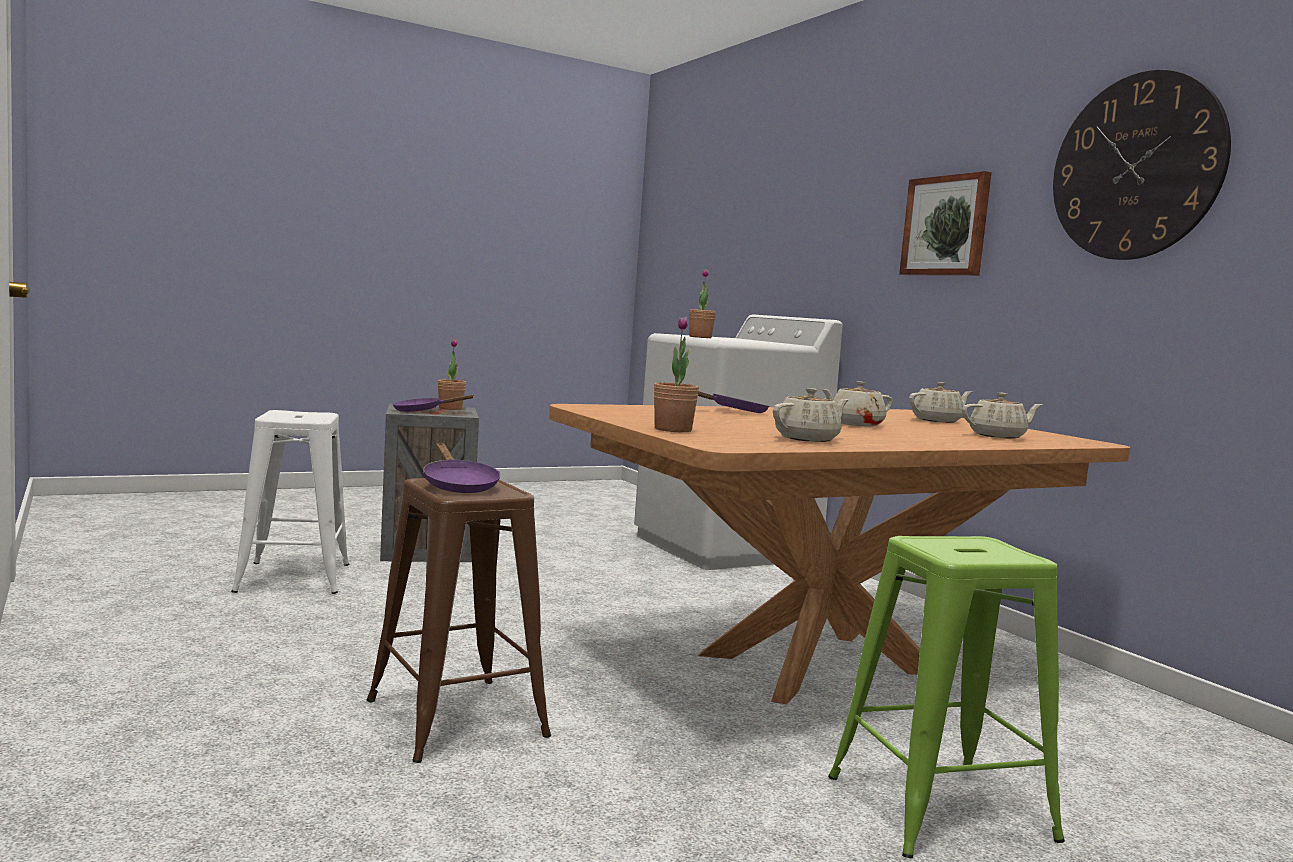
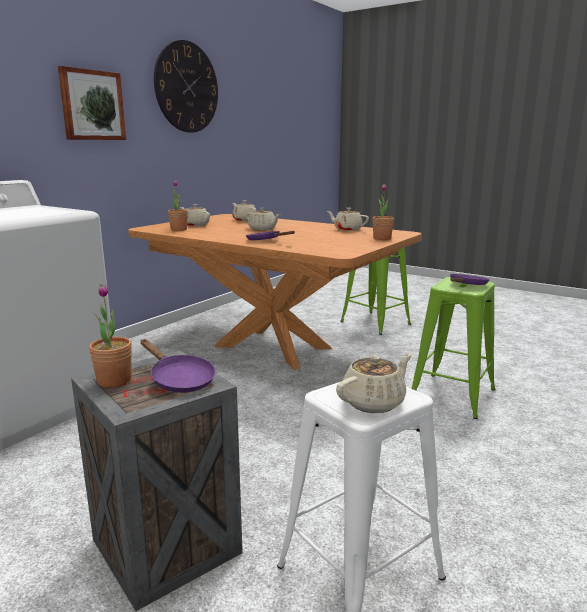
camera: 115 degrees left, 10 degrees up
(288, 414) = (374, 402): none -> beige teapot
(456, 719) = (452, 395): brown stool -> green stool
(700, 337) = (37, 215): potted plant -> potted plant (178, 229)

